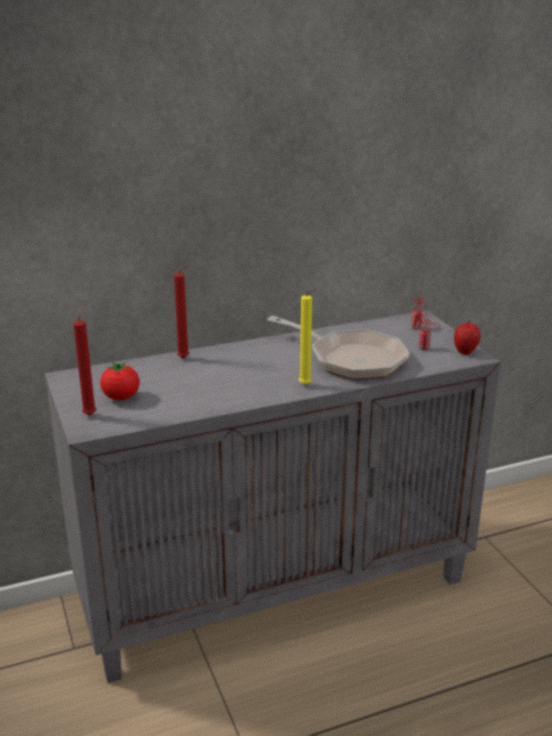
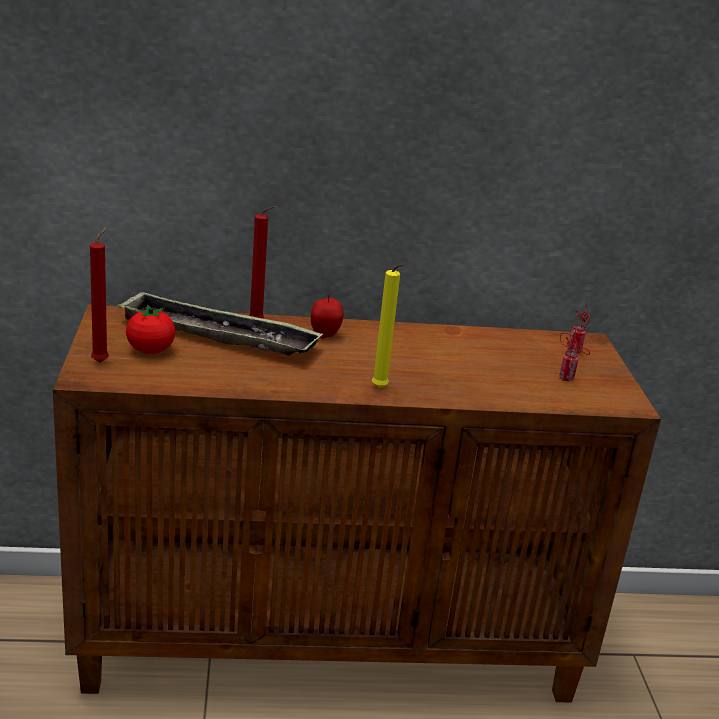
camera: 15 degrees right, 0 degrees up
(163, 374) = (218, 335): none -> tray
(277, 590) = (332, 643): grey cabinet -> brown cabinet
(350, 359) = (460, 370): frying pan -> none
(465, 352) = (619, 396): apple -> apple (325, 335)

